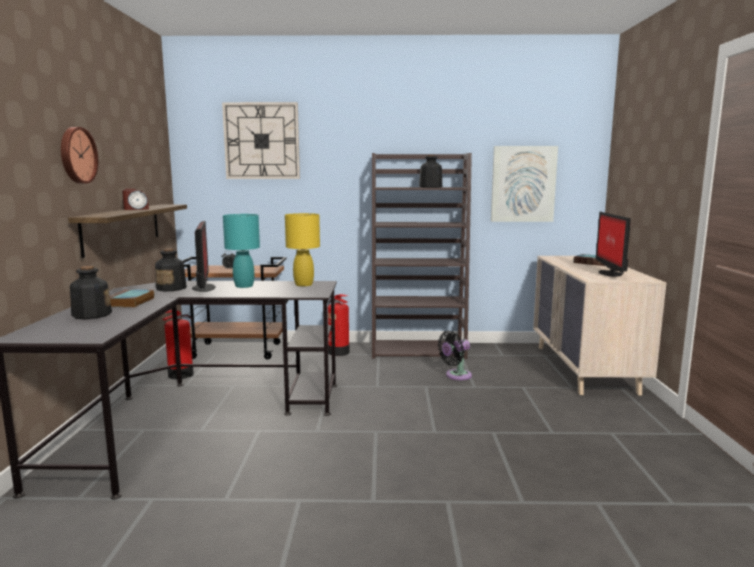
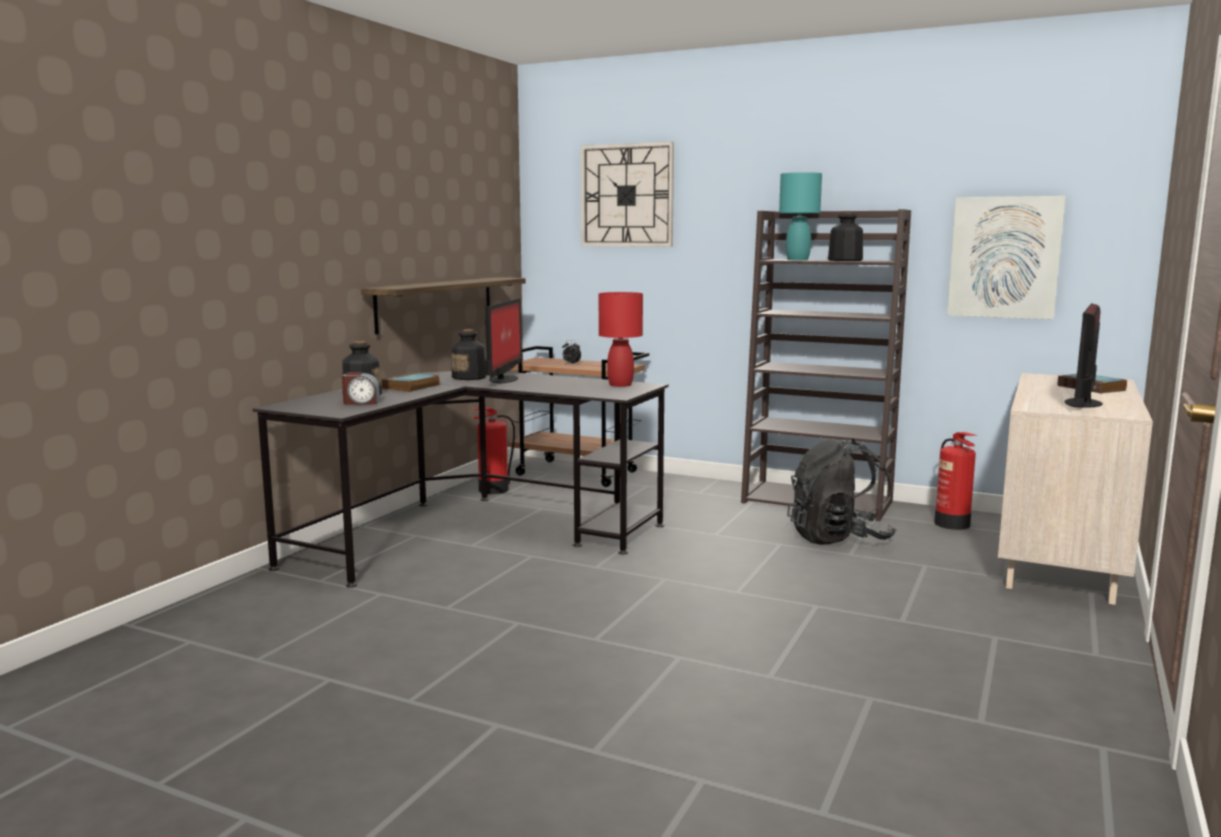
camera: 25 degrees right, 0 degrees up
(77, 155) = (377, 219): wall clock -> none
(136, 209) = (450, 282): alarm clock -> alarm clock (361, 402)
(244, 286) = (549, 381): turquoise table lamp -> turquoise table lamp (797, 260)
(304, 284) = (621, 385): yellow table lamp -> red table lamp
(339, 352) = (703, 490): fire extinguisher -> fire extinguisher (952, 524)
(456, 376) = (838, 538): black fan -> black backpack

